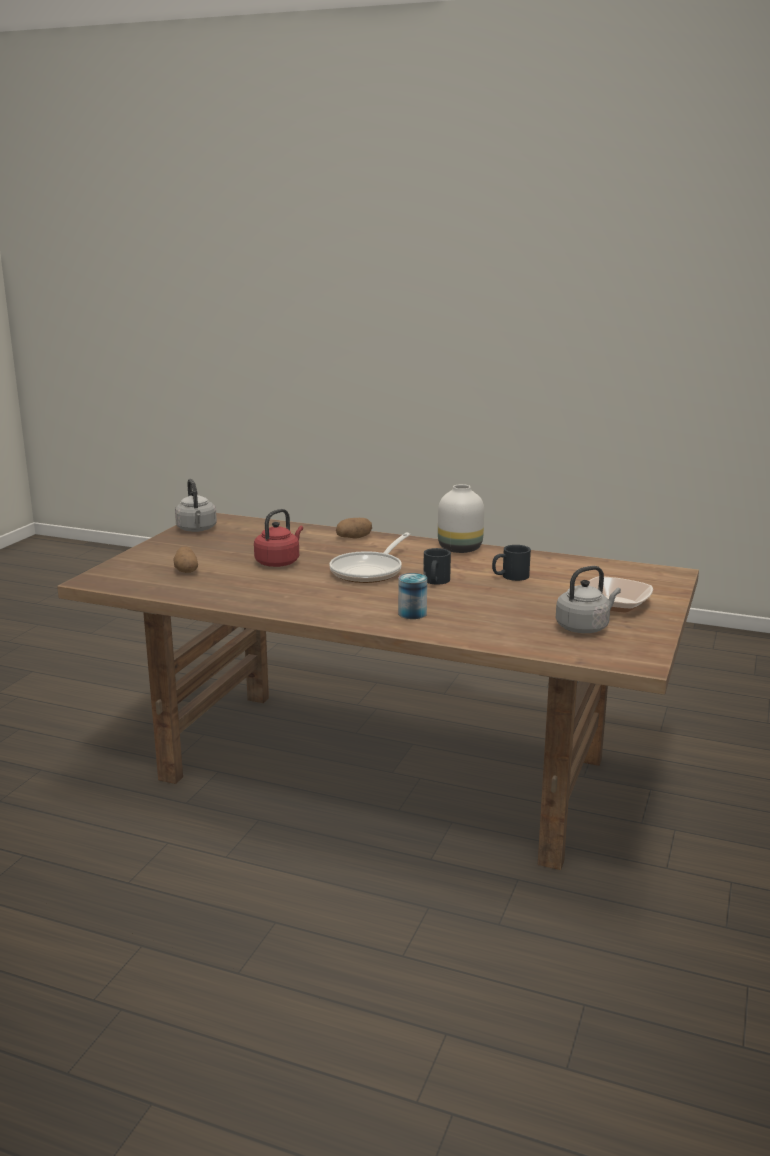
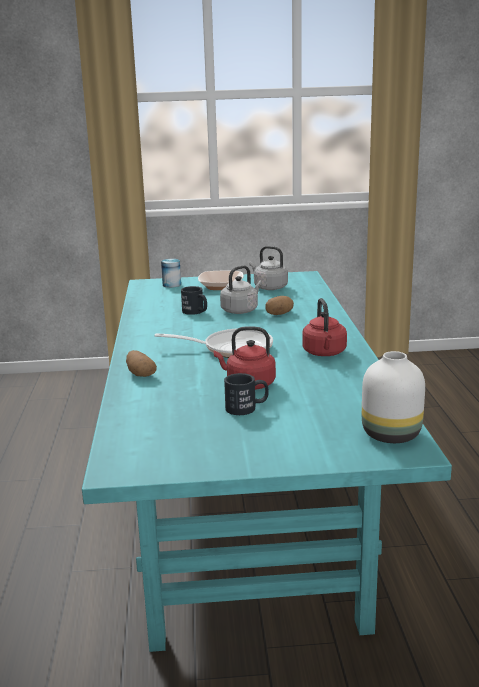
camera: 115 degrees left, 0 degrees up
(186, 570) = (321, 415): potato -> potato (279, 314)
(197, 529) = (177, 459): grey kettle -> grey kettle (241, 310)
(304, 600) = (324, 353): none -> red kettle
(387, 770) = (243, 513): brown dining table -> turquoise dining table
(412, 613) = (304, 321): can -> can (171, 285)
(435, 582) = (232, 327): black mug -> black mug (247, 408)
(458, 549) = (141, 334): white vase -> white vase (392, 435)

